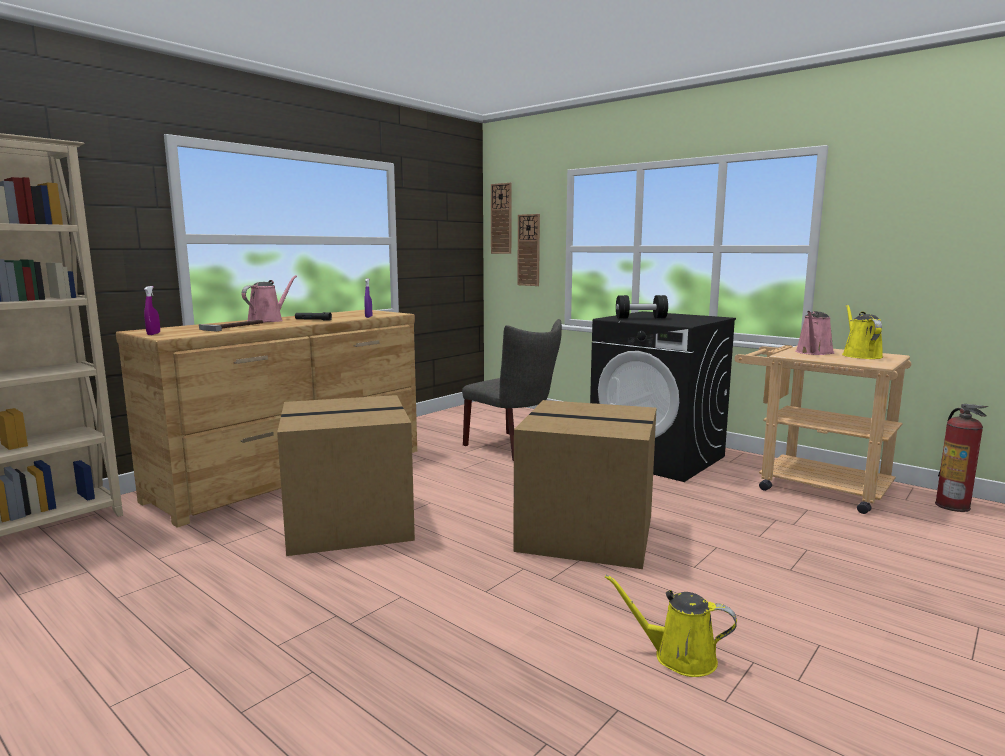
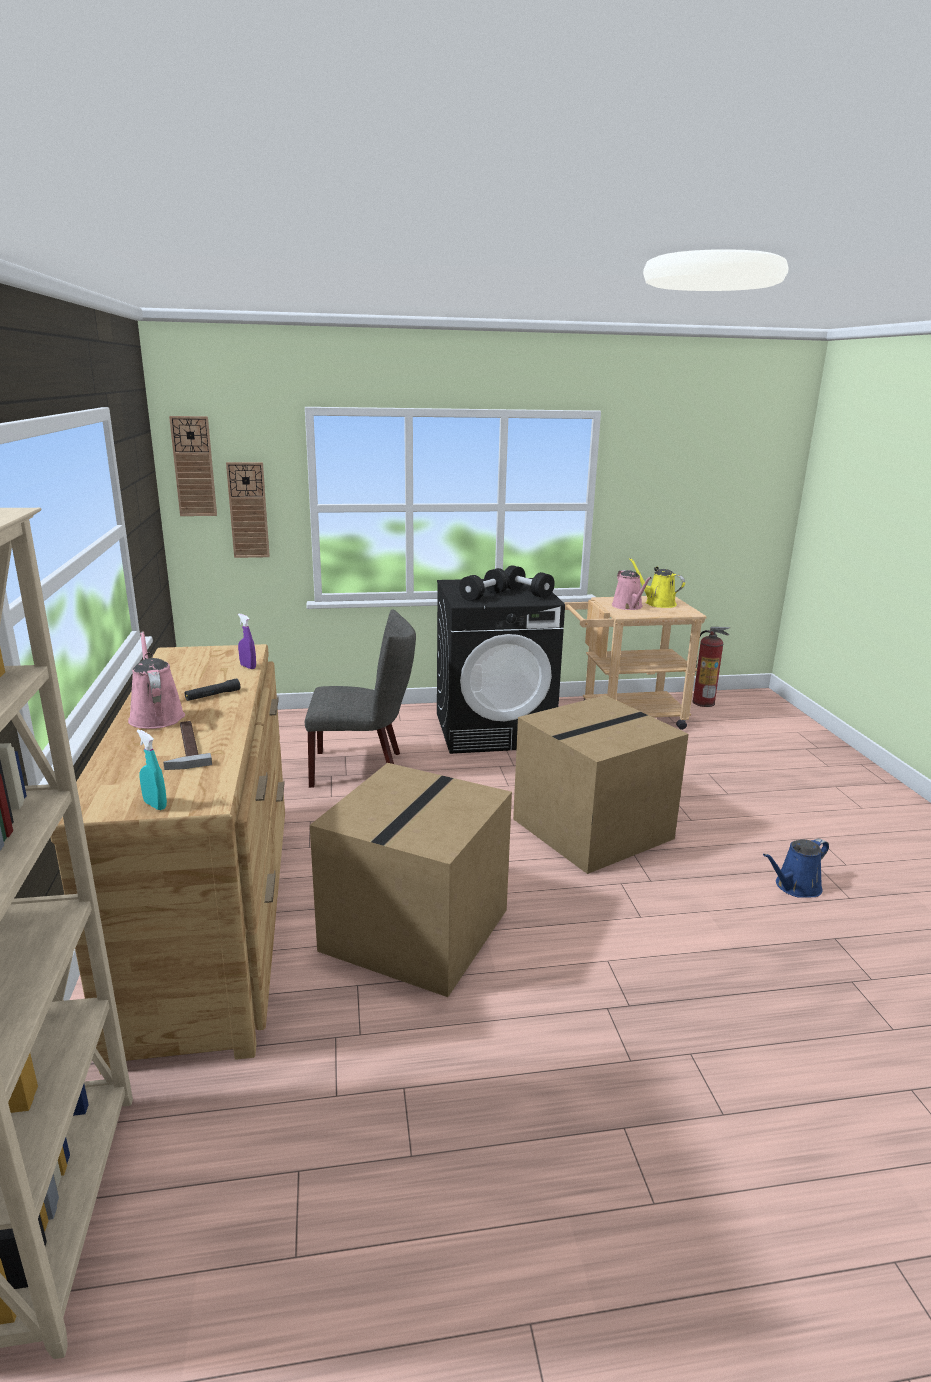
camera: 50 degrees left, 10 degrees up
(153, 334) = (155, 805): purple spray bottle -> turquoise spray bottle
(678, 657) = (795, 887): yellow watering can -> blue watering can
(685, 320) = (527, 593): none -> black dumbbell

